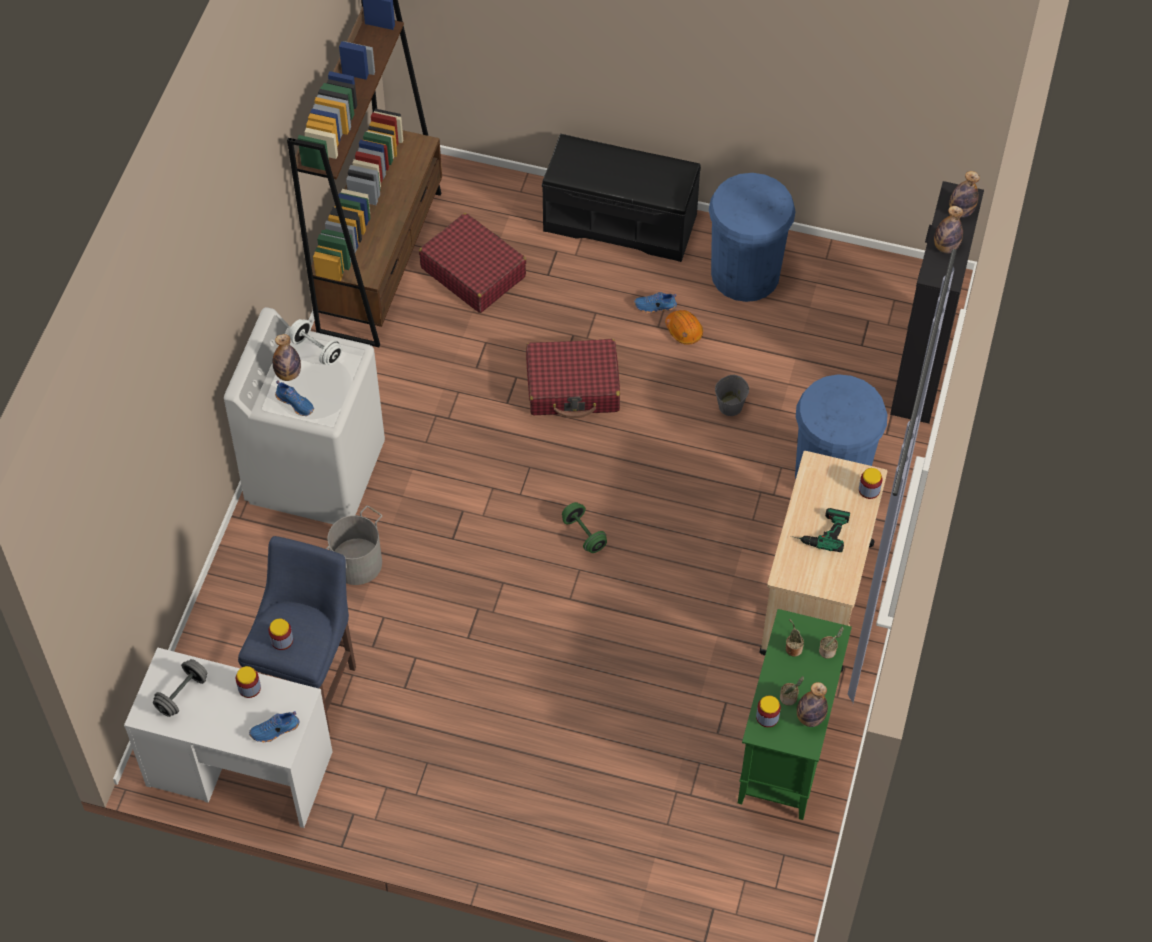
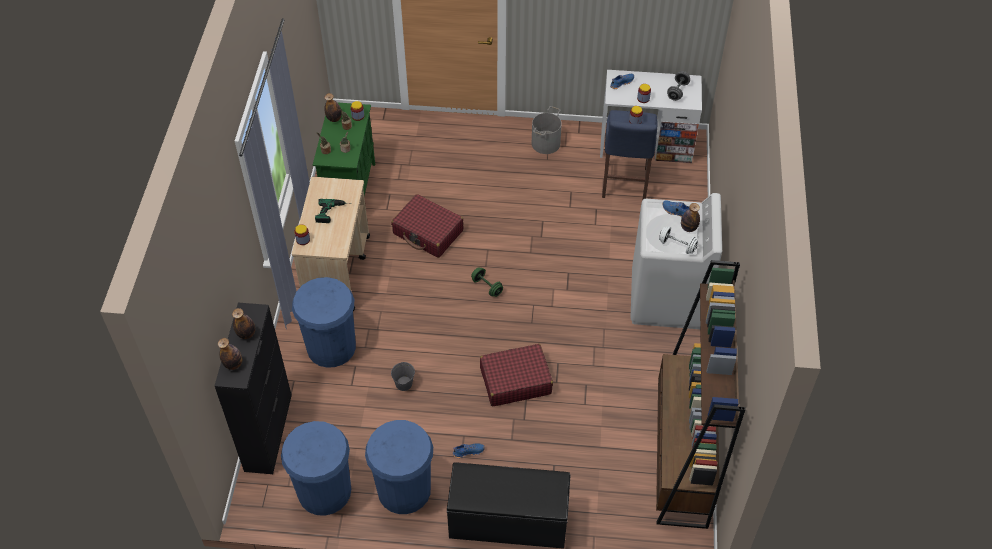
camera: 170 degrees right, 5 degrees down
(356, 562) = (622, 251): grey bucket -> grey bucket (546, 143)
(473, 272) = (610, 458): red suitcase -> red suitcase (428, 232)
(684, 330) = (444, 435): orange hard hat -> none
(847, 287) = (324, 491): none -> blue trash can

